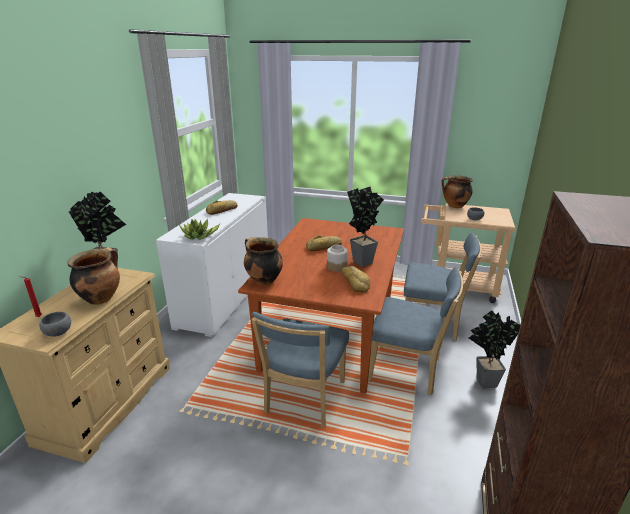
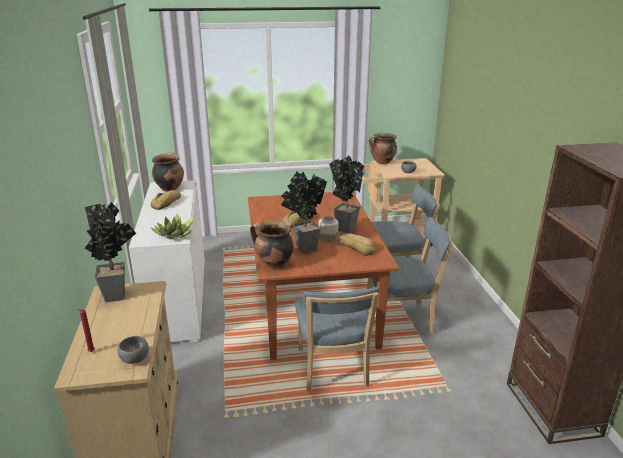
camera: 25 degrees left, 0 degrees up
(101, 298) = (138, 317): cooking pot -> cooking pot (169, 188)
(482, 381) = (463, 312): potted plant -> potted plant (303, 248)

